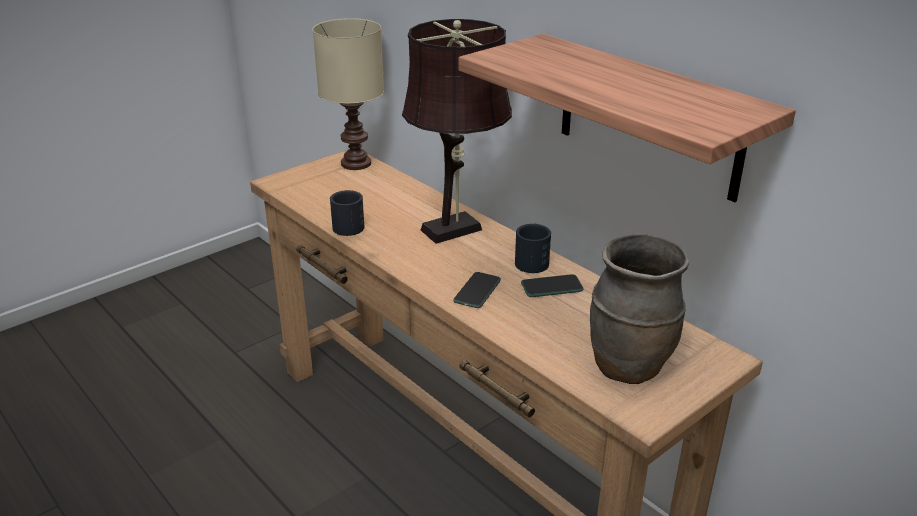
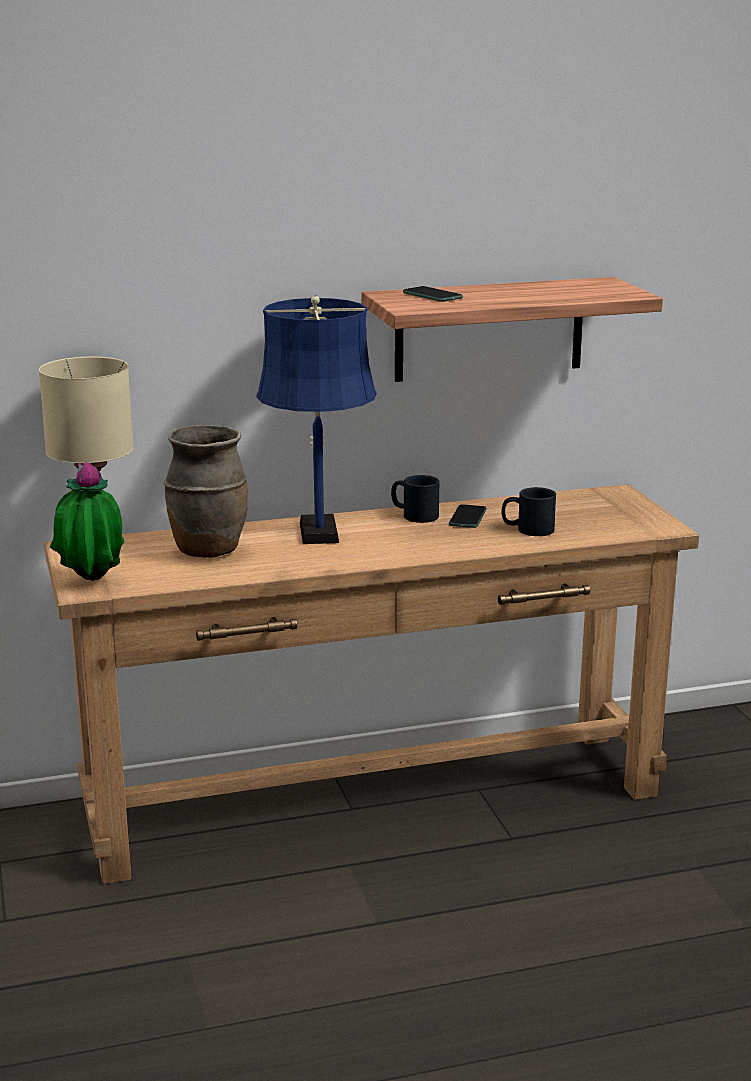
camera: 65 degrees left, 10 degrees down
(289, 180) = (91, 583): none -> potted plant
(346, 224) = (248, 572): black mug -> black mug (527, 529)
(456, 228) = (318, 530): brown table lamp -> blue table lamp
(477, 291) = (446, 543): phone -> phone (432, 296)
(629, 367) = (606, 519): brown vase -> brown vase (208, 550)

